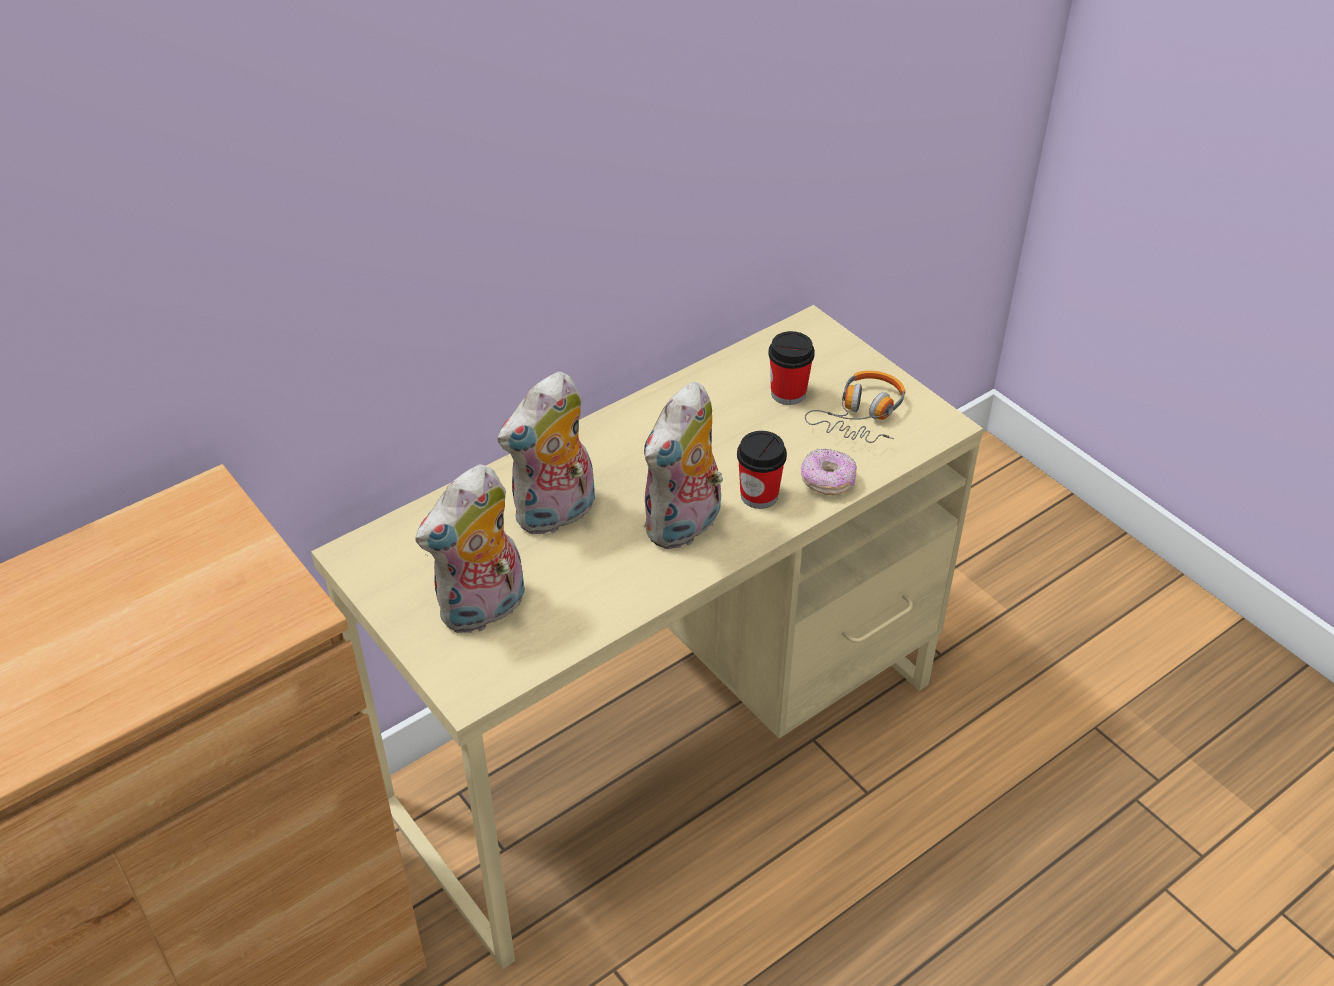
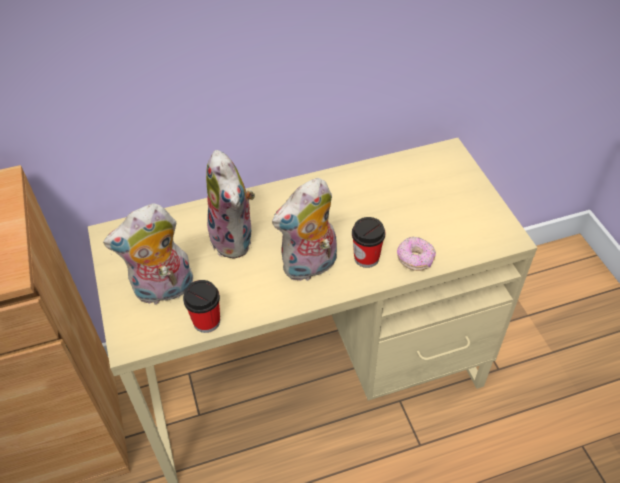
camera: 20 degrees right, 5 degrees up
(556, 515) = (235, 239): plush toy -> plush toy turned 90 degrees counterclockwise
(788, 393) = (415, 193): cup -> cup (206, 321)
(861, 416) = (457, 219): headphones -> none

